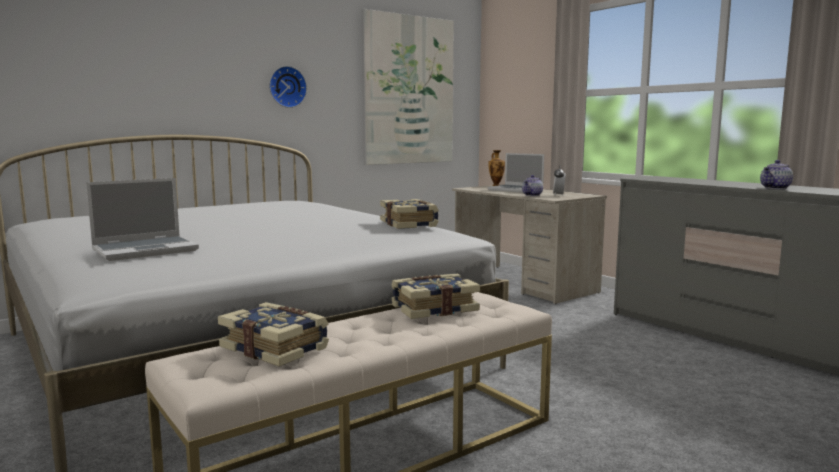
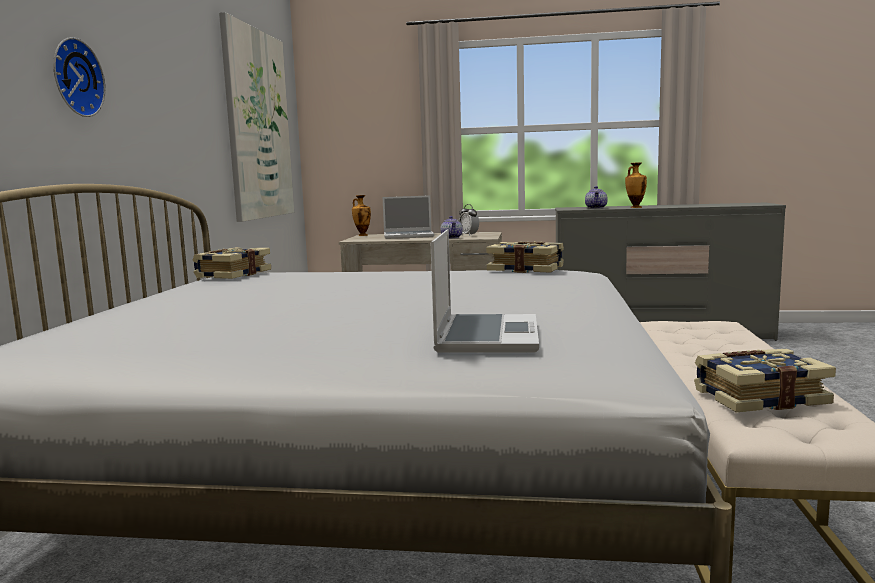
camera: 45 degrees left, 0 degrees up
(286, 87) = (170, 112): wall clock -> wall clock (74, 78)
(433, 308) = (687, 338): book -> book (232, 274)
(708, 183) = (635, 207): none -> vase
(775, 188) = (691, 206): teapot -> teapot (596, 208)

